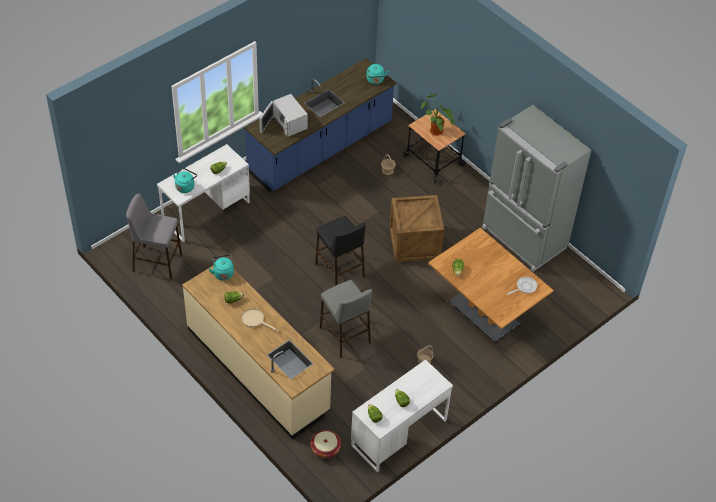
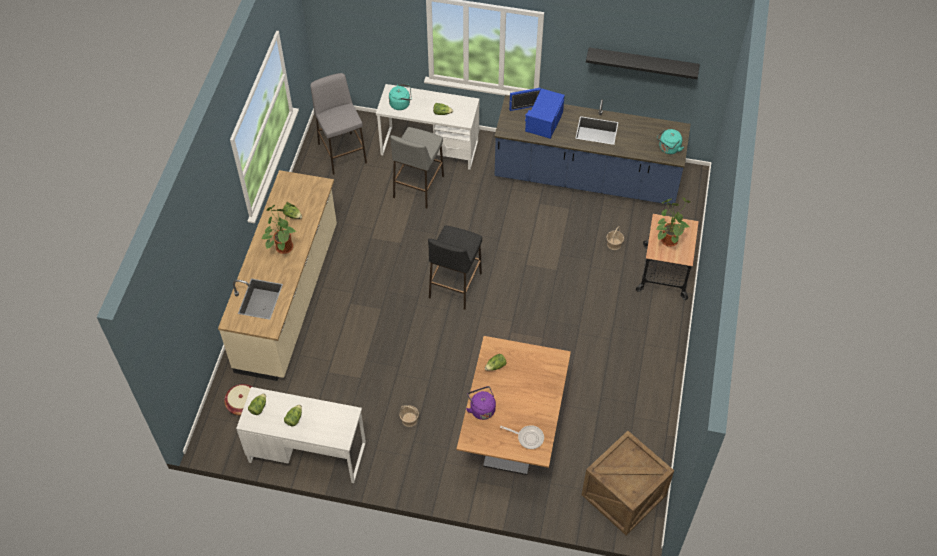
camera: 55 degrees right, 5 degrees up
(223, 273) = (317, 189): turquoise kettle -> none
(255, 320) = (283, 246): beige frying pan -> potted plant
(287, 122) = (542, 120): white microwave -> blue microwave
(323, 35) = (642, 63): none -> black shelf
(345, 335) = (383, 338): grey stool -> grey stool (418, 187)
(414, 243) = (544, 322): crate -> crate (622, 495)
(483, 297) = (481, 409): none -> purple kettle
(523, 239) = (641, 410): grey fridge -> none

